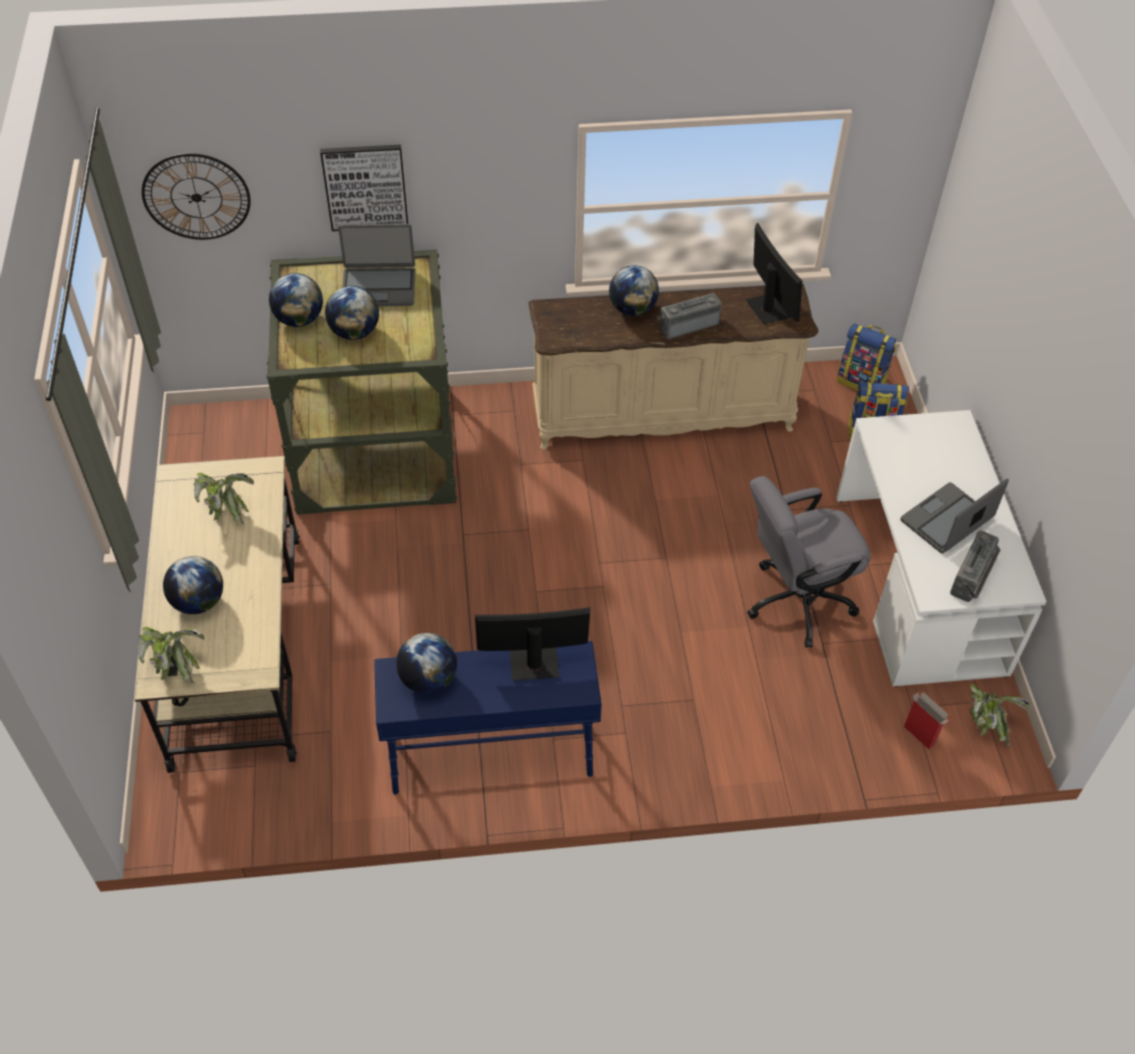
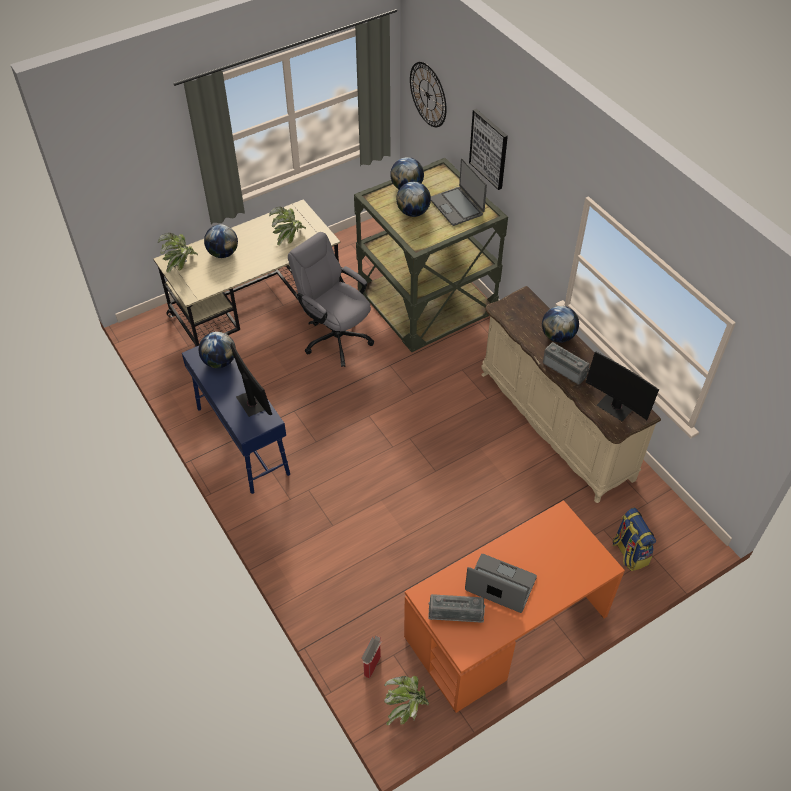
camera: 65 degrees right, 0 degrees up
(768, 309) = (615, 406): monitor -> monitor turned 90 degrees clockwise
(794, 603) = (441, 555): grey office chair -> grey office chair (335, 339)
(861, 381) = (680, 530): backpack -> none
(919, 583) = (506, 627): white desk -> orange desk

